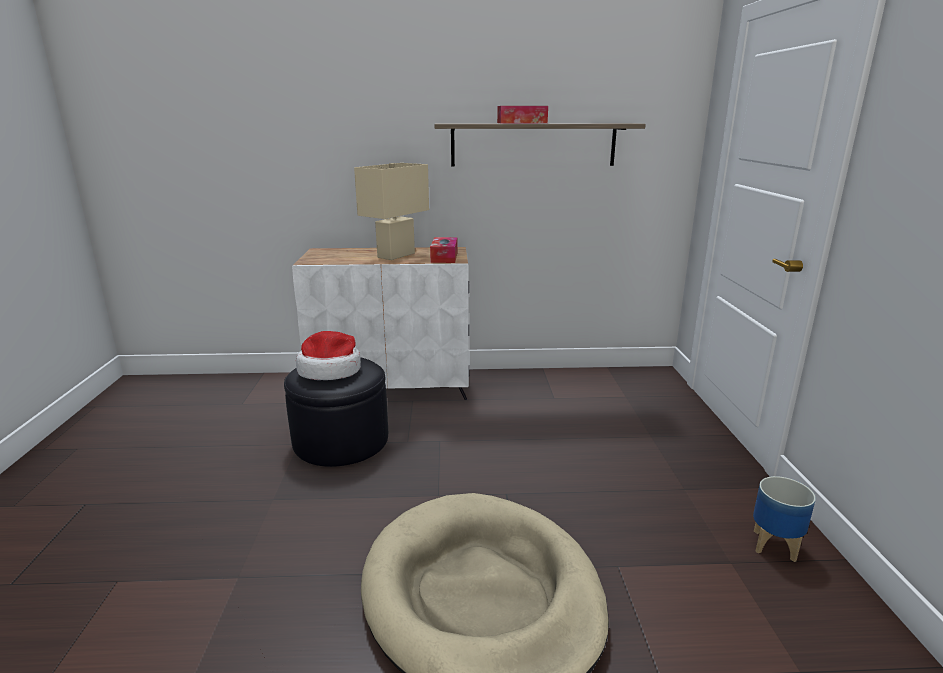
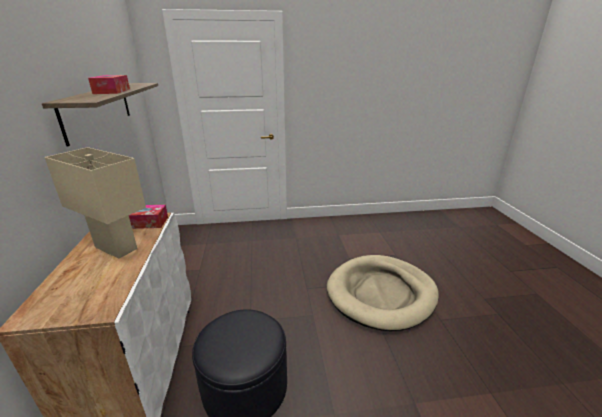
camera: 95 degrees left, 5 degrees up
(330, 370) = (240, 340): hat -> none
(774, 546) = (327, 226): planter -> none

